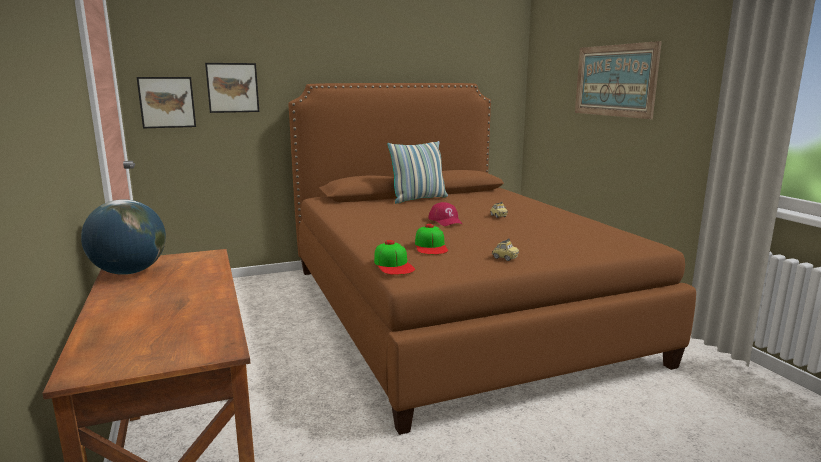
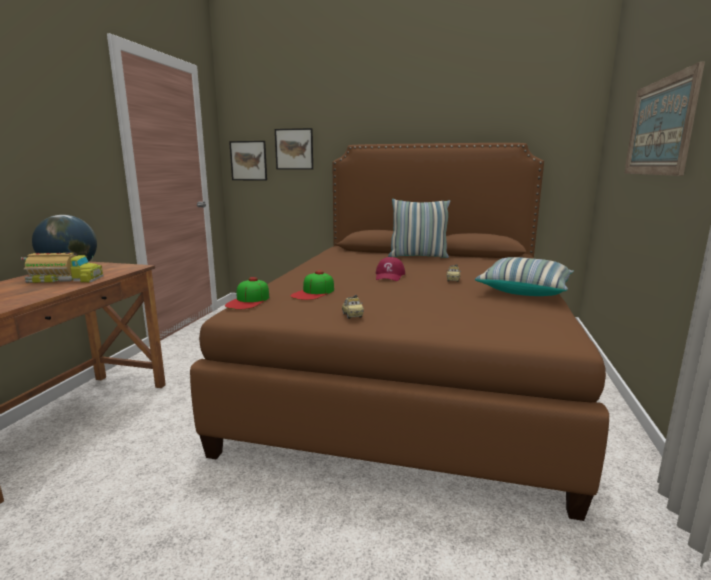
camera: 35 degrees right, 0 degrees up
(176, 284) = (64, 279): none -> toy truck
(559, 216) = (524, 290): none -> pillow

